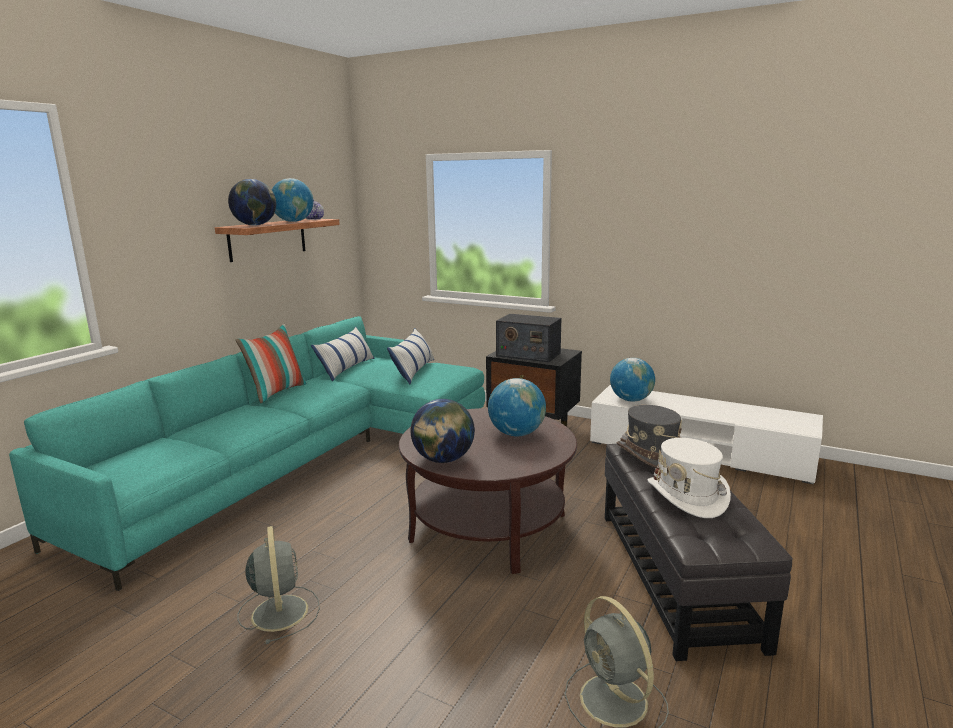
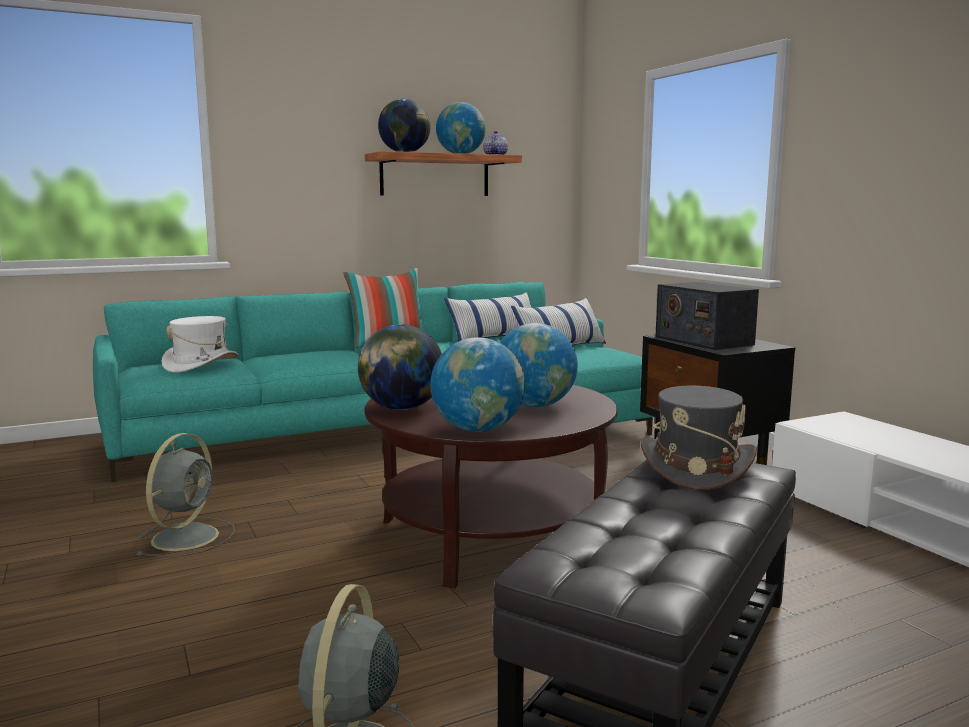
camera: 35 degrees right, 5 degrees down
(631, 400) = (846, 431): globe -> globe (478, 429)
(687, 496) = (651, 518): white hat -> white hat (201, 365)

